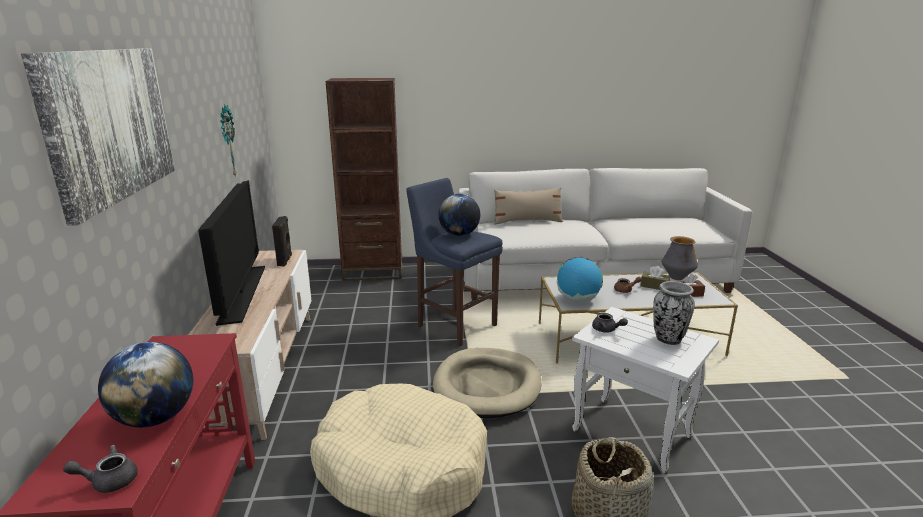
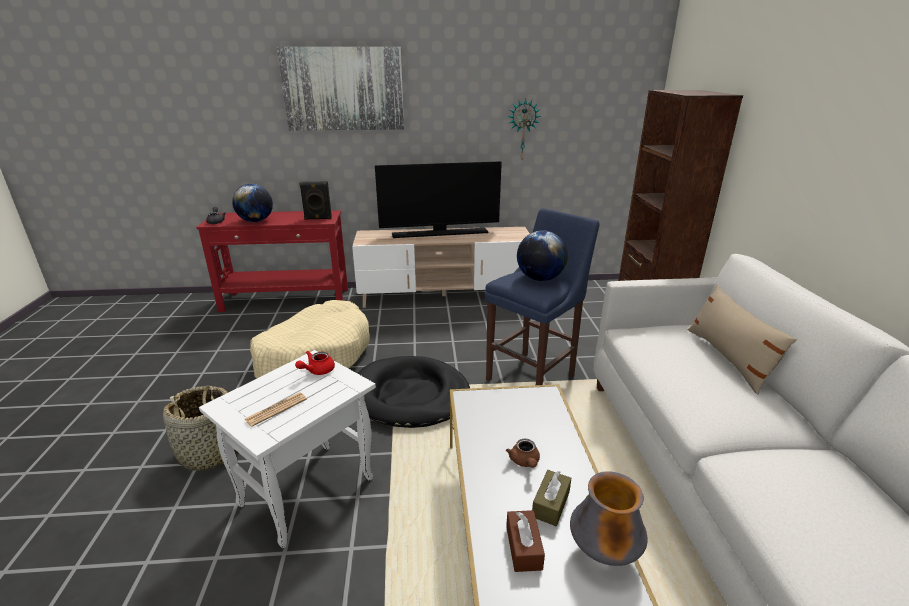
camera: 90 degrees right, 5 degrees up
(285, 260) = (505, 237): black speaker -> black speaker (318, 218)
(487, 386) = (410, 395): beige dog bed -> black dog bed
(578, 300) = (484, 407): globe -> none
(607, 330) = (317, 371): grey teapot -> red teapot
(668, 340) = (276, 409): vase -> newspaper

